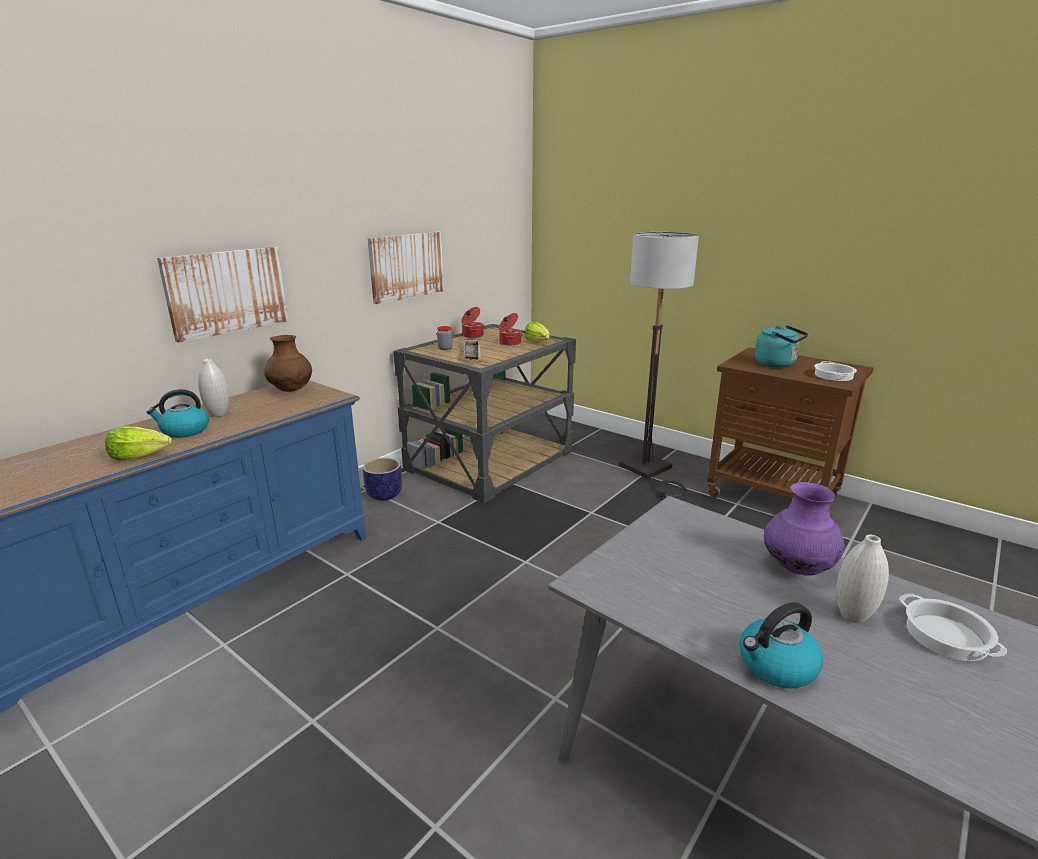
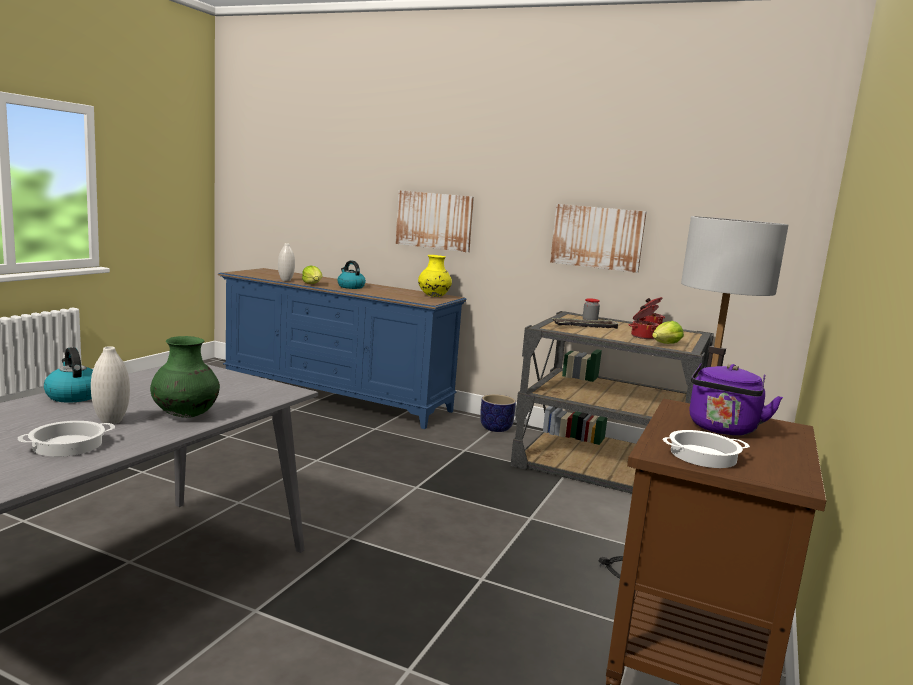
camera: 75 degrees right, 10 degrees down
(218, 414) = (380, 289): white vase -> white vase (286, 280)
(291, 390) = (433, 296): brown vase -> yellow vase
(777, 364) = (722, 429): turquoise kettle -> purple kettle
(797, 568) = (185, 415): purple vase -> green vase

